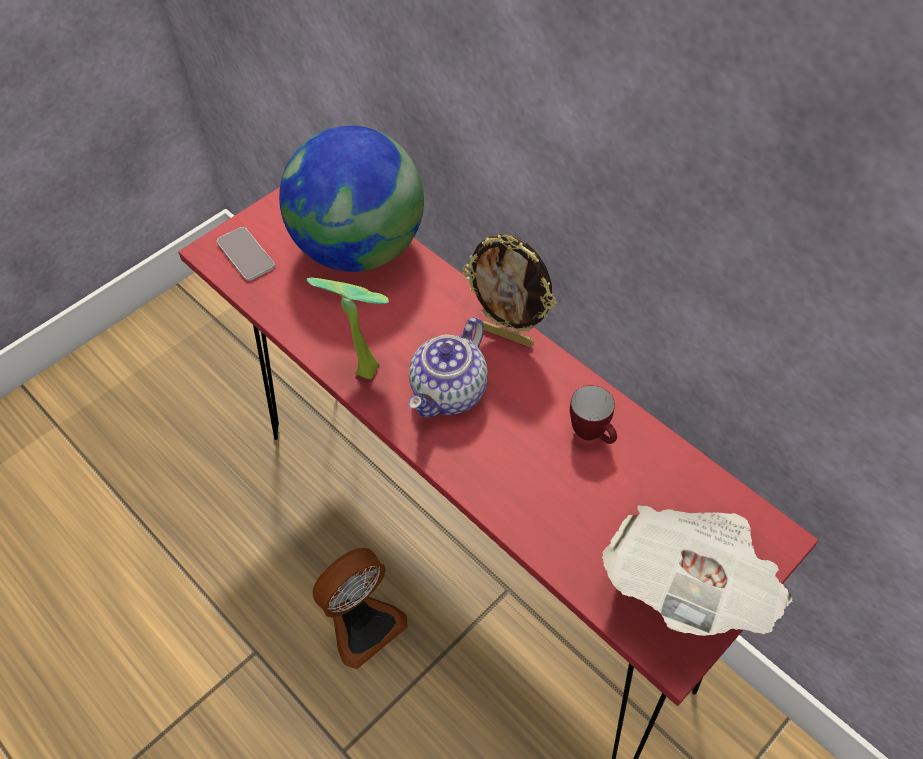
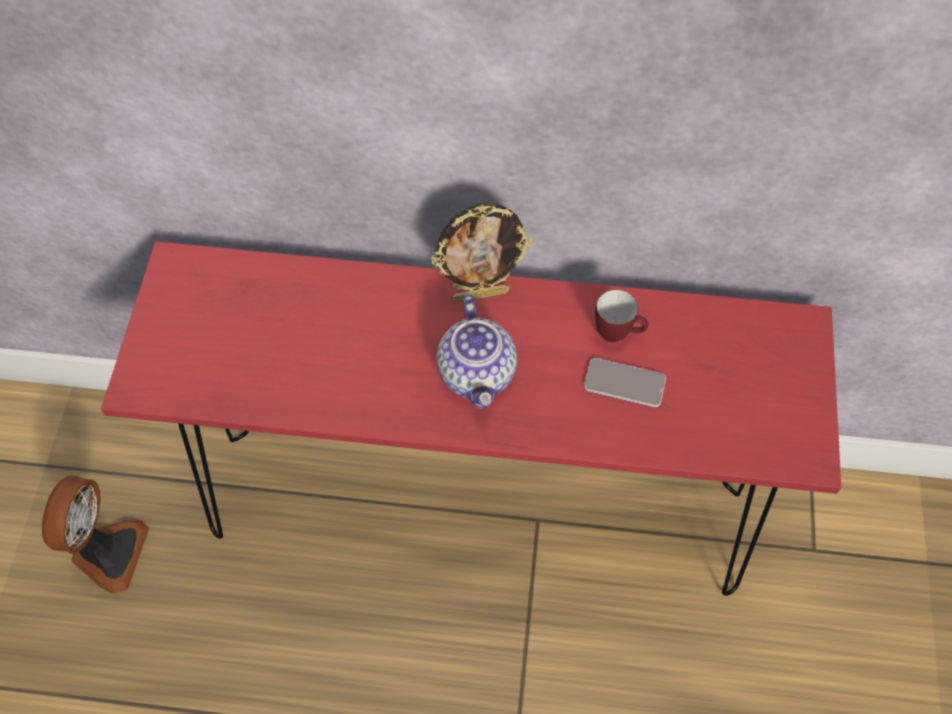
camera: 40 degrees left, 5 degrees up
(246, 254) = (174, 369): phone -> phone (624, 383)
(360, 249) = (279, 297): globe -> none
(363, 624) = (443, 637): fan -> fan (108, 552)
(365, 365) = (386, 398): potted plant -> none
(690, 583) = (778, 399): newspaper -> none

